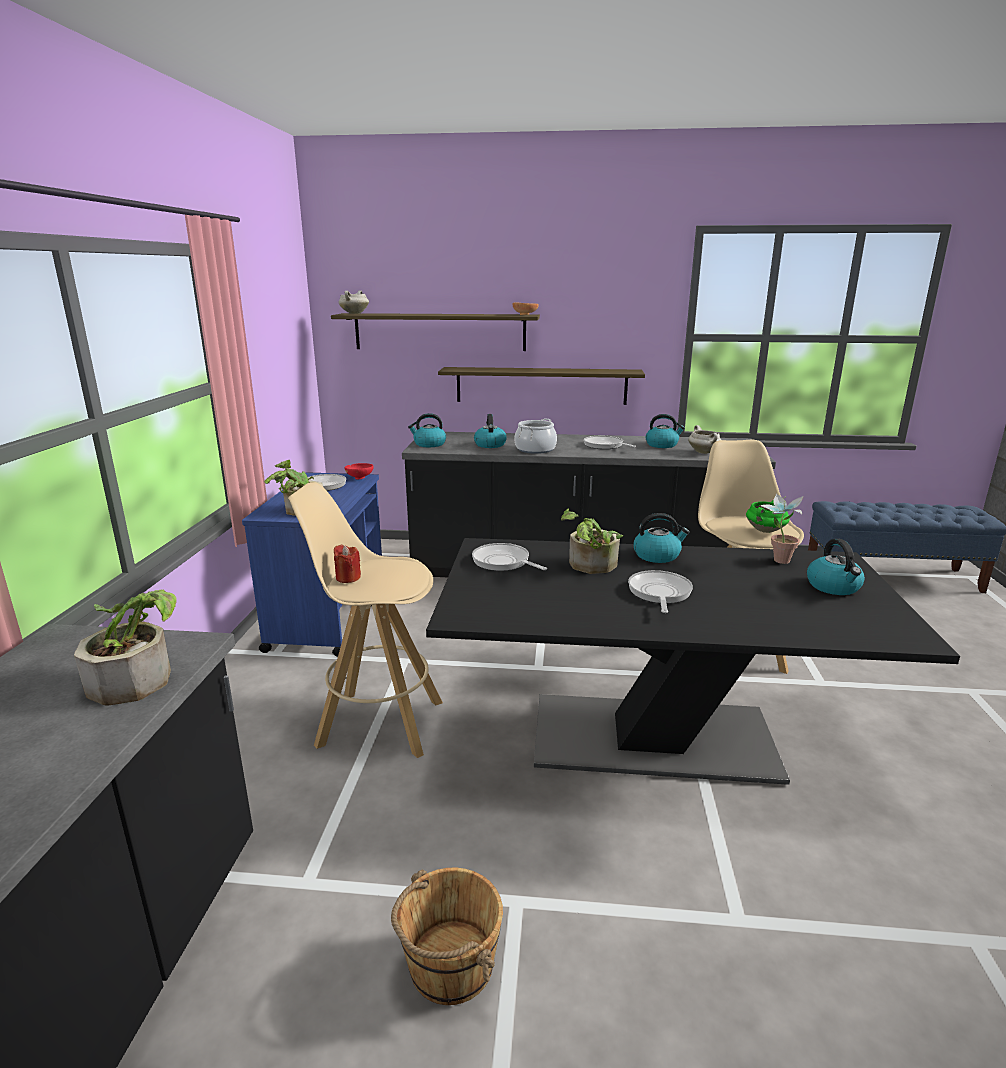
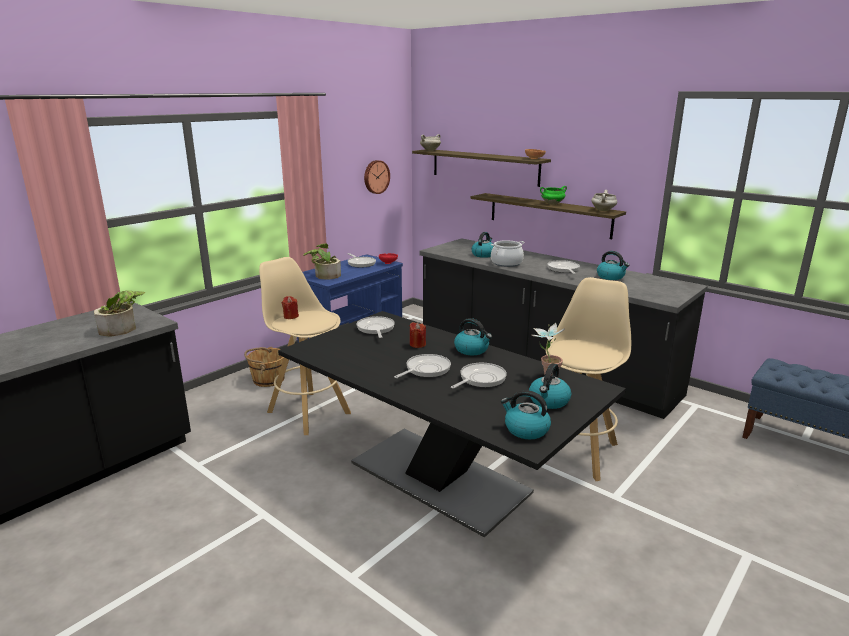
camera: 35 degrees right, 0 degrees up
(286, 356) = (376, 177): none -> wall clock
(429, 444) = (445, 248): kettle -> kettle (525, 429)
(449, 965) = (207, 522): brown bucket -> brown bucket (268, 379)
(590, 566) = (417, 344): potted plant -> red candle
(704, 452) = (631, 288): white cooking pot -> white cooking pot (603, 210)
(732, 585) = (480, 379): none -> frying pan
(765, 531) = (587, 356): green cooking pot -> green cooking pot (552, 204)

